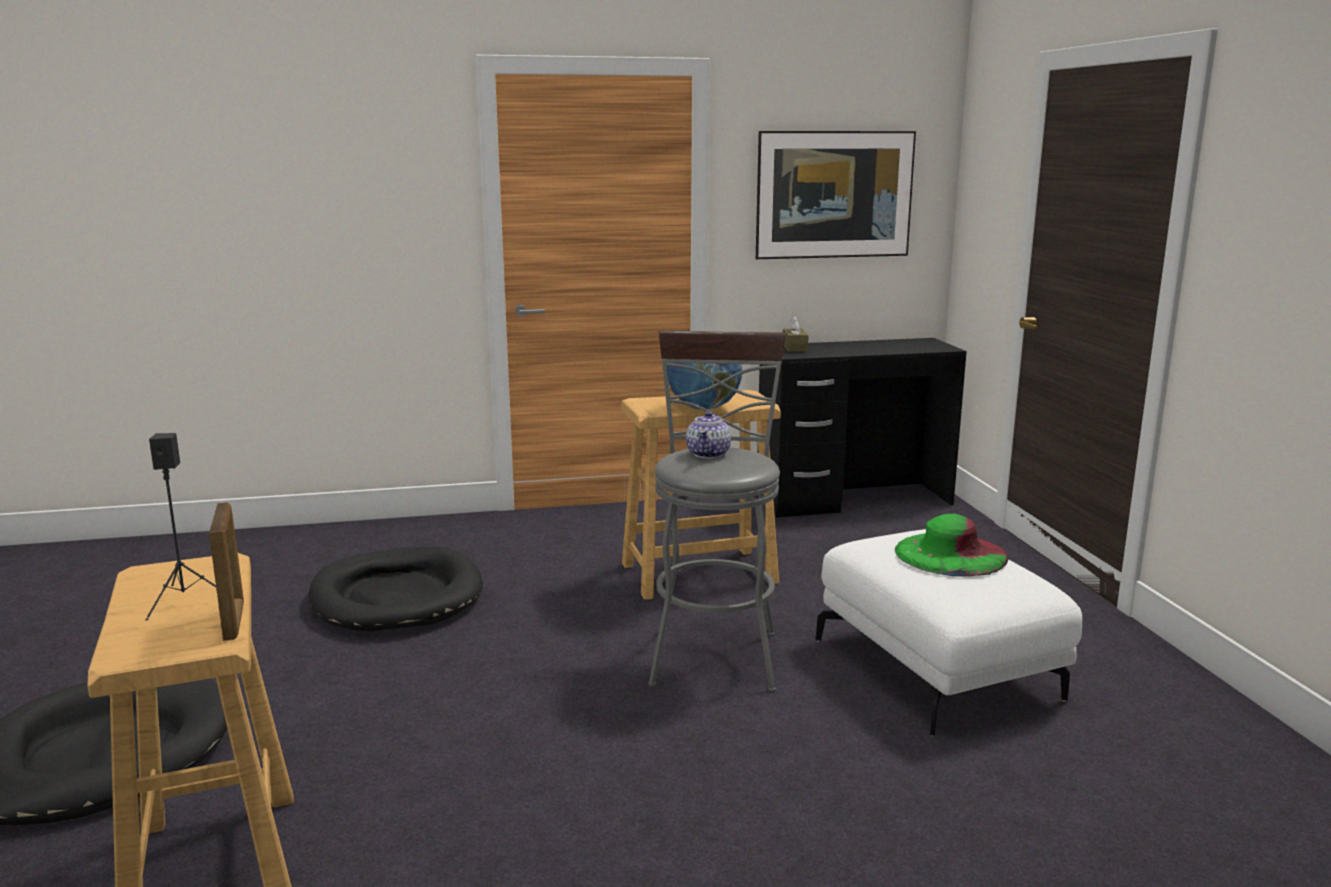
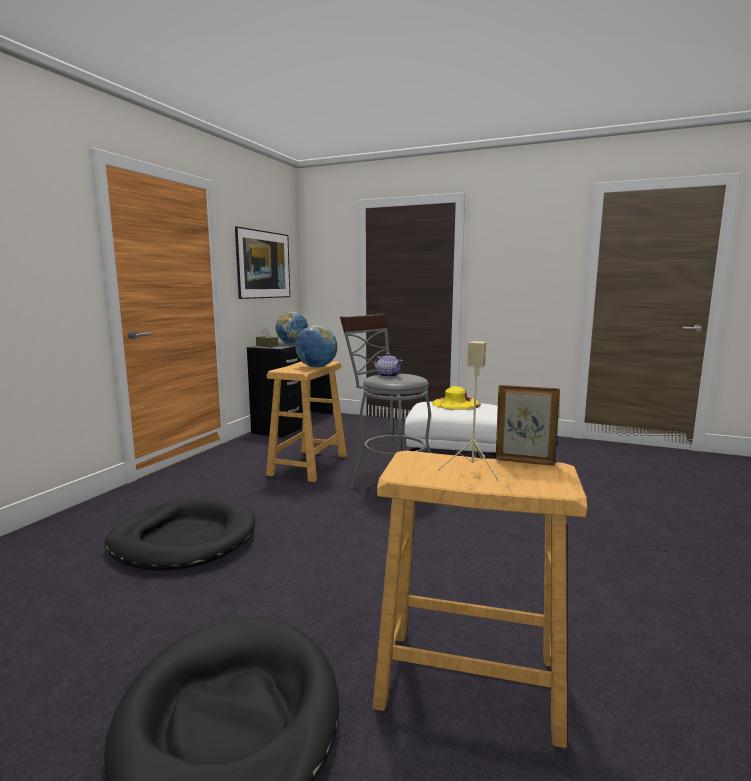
camera: 55 degrees left, 5 degrees down
(183, 601) = (473, 469): black speaker -> beige speaker
(846, 351) = (292, 344): none -> globe
(950, 554) = (456, 403): green hat -> yellow hat

